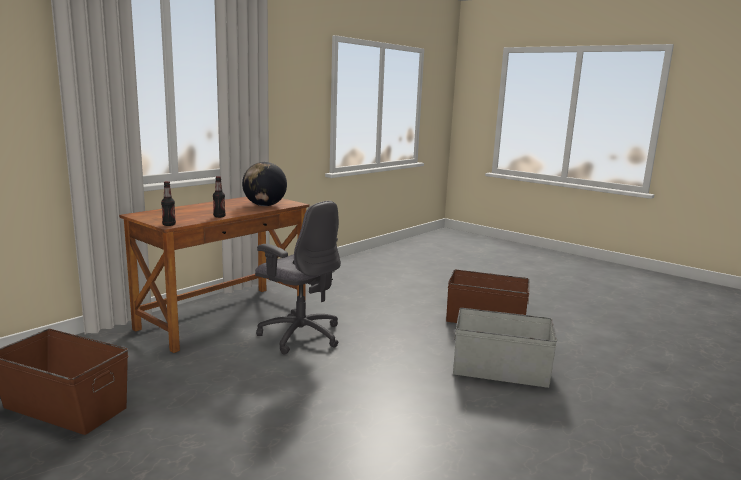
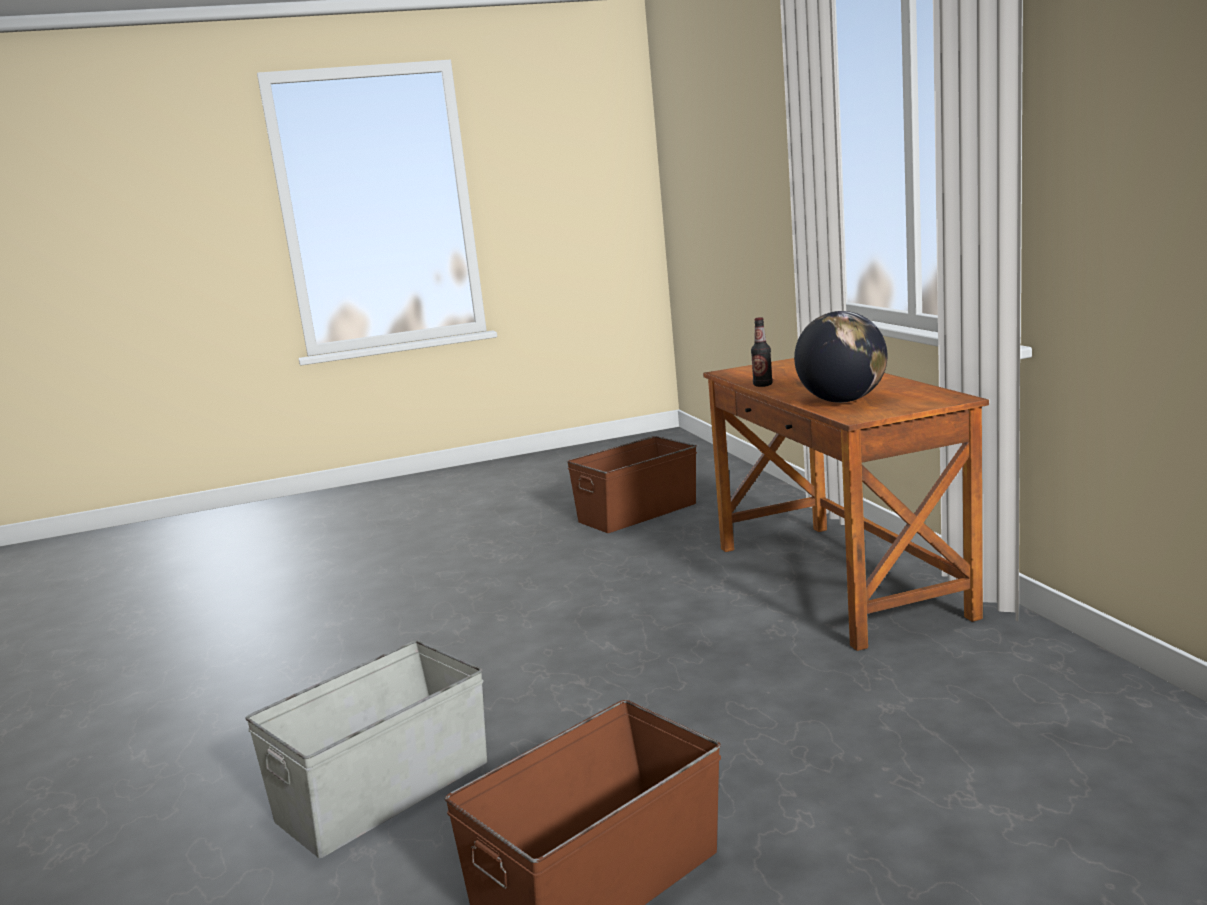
camera: 125 degrees right, 0 degrees up
(169, 225) = (726, 372): bottle -> none
(300, 335) = (710, 630): grey office chair -> none

